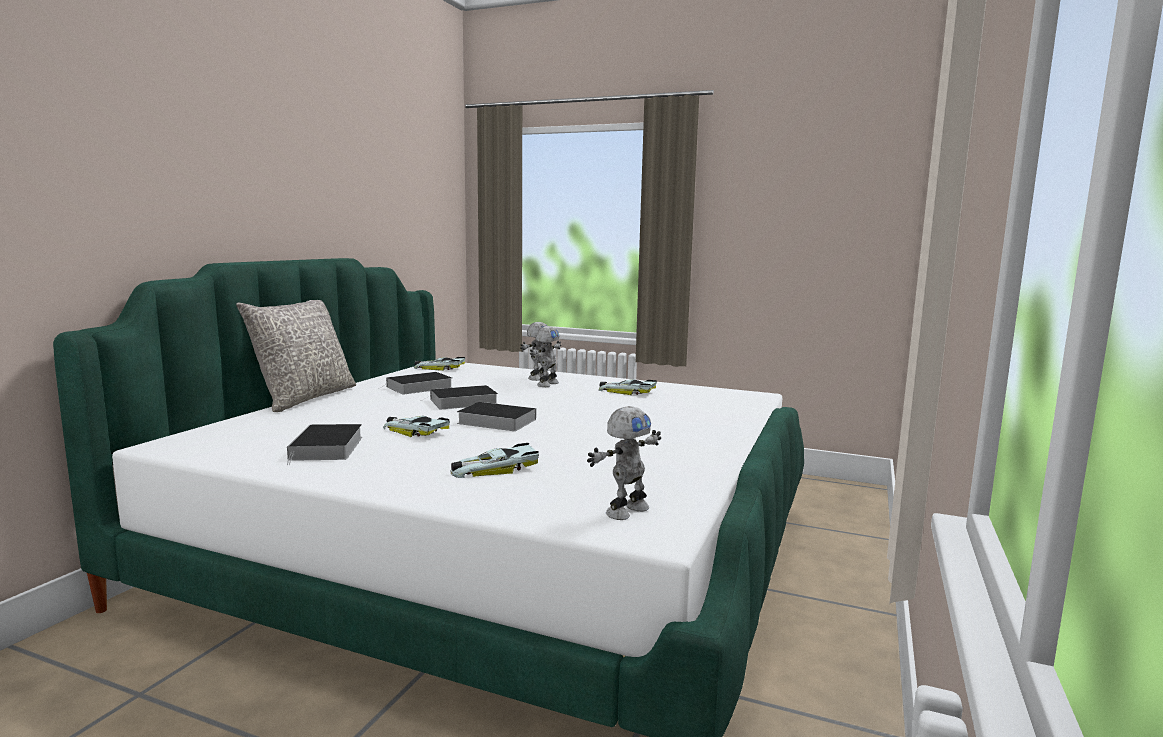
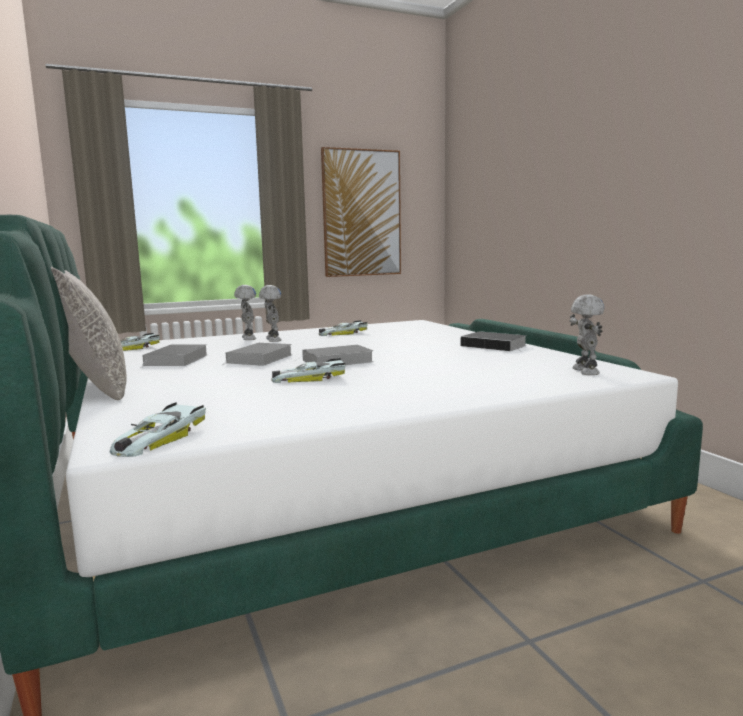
camera: 45 degrees left, 0 degrees up
(327, 449) = (294, 402): book -> book (495, 346)
(493, 468) = (450, 377): toy car -> toy car (156, 438)
(777, 242) = (361, 213): none -> picture

